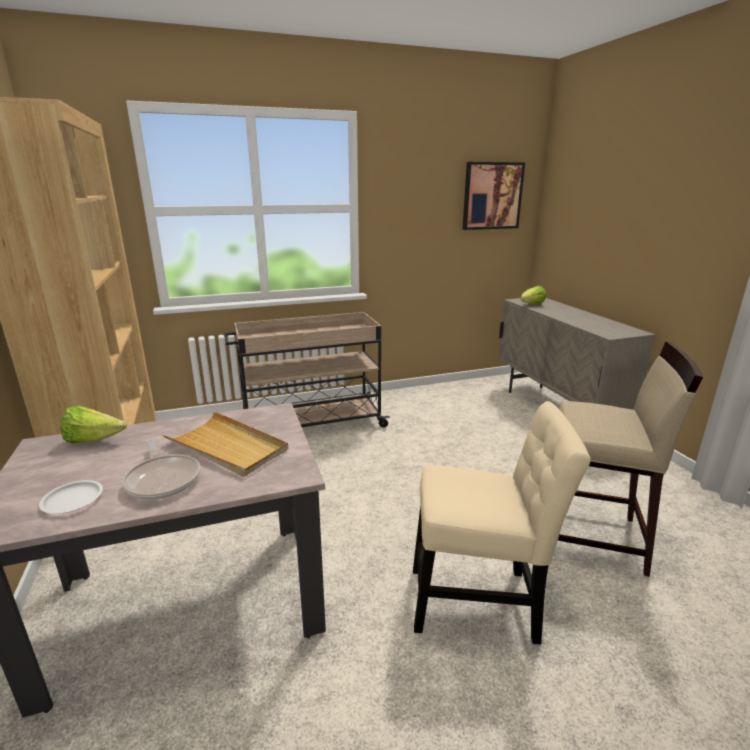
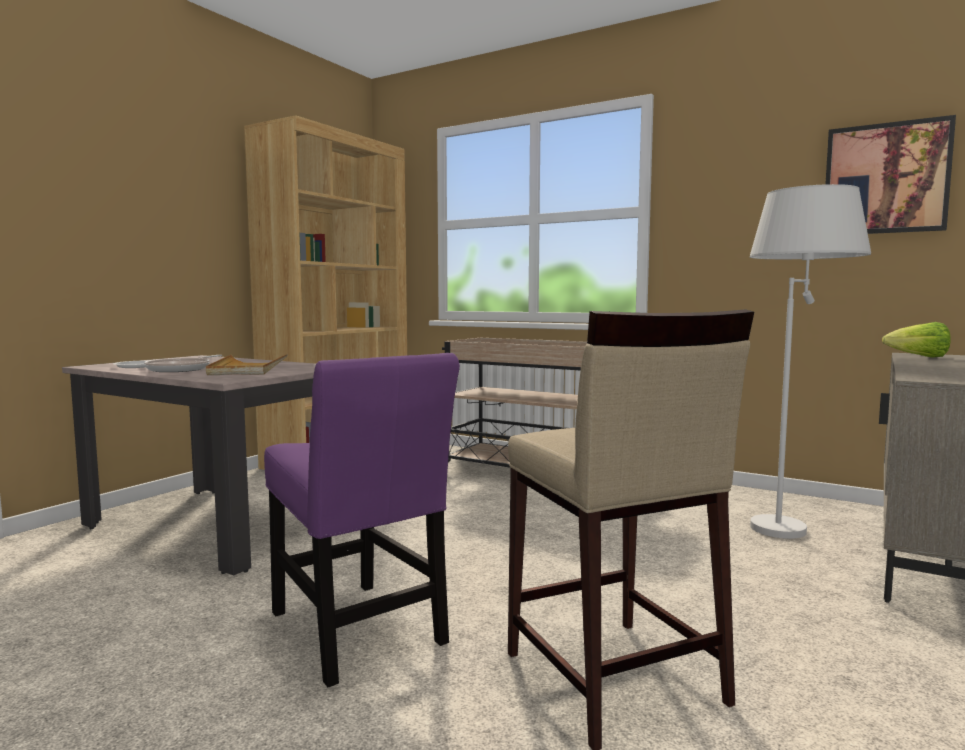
camera: 50 degrees right, 15 degrees down
(94, 440) = (217, 359): lettuce -> none
(478, 403) = (792, 523): none -> white floor lamp
(479, 602) = (359, 633): beige chair -> purple chair

